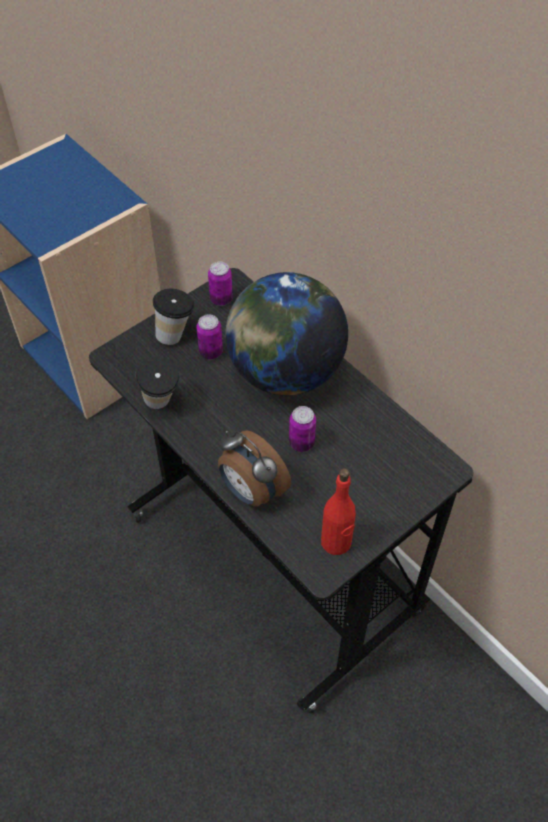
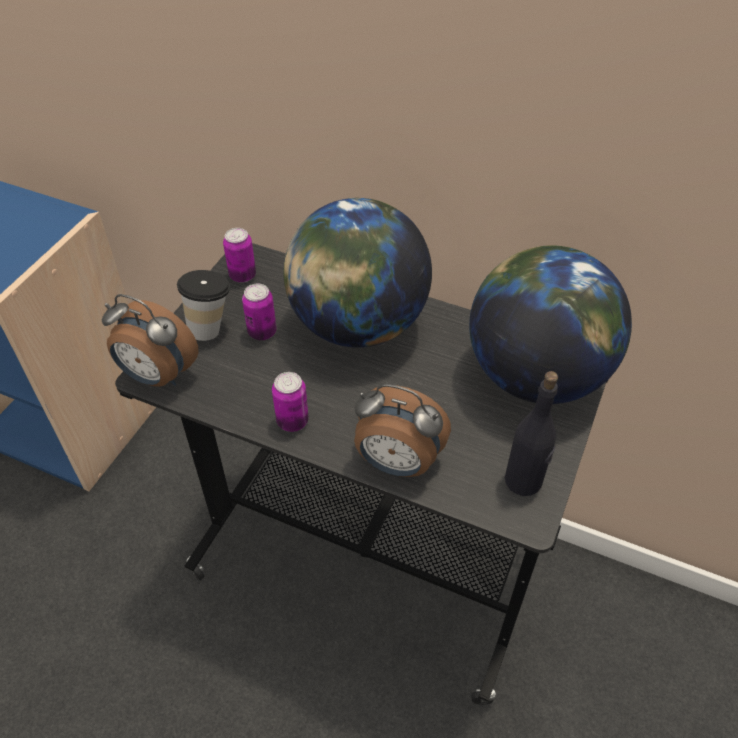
camera: 25 degrees left, 5 degrees down
(120, 360) = (157, 376): none -> alarm clock
(161, 405) = (236, 408): cup -> none
(301, 443) = (420, 391): can -> can (292, 421)
(336, 542) = (524, 481): red bottle -> black bottle
(399, 464) = (535, 375): none -> globe

